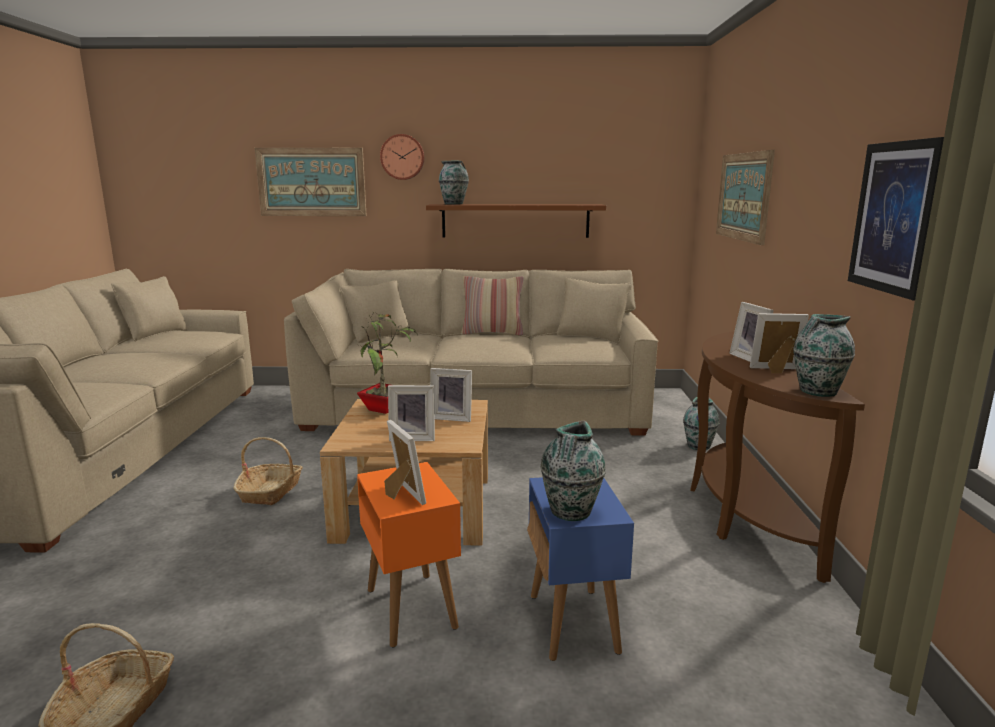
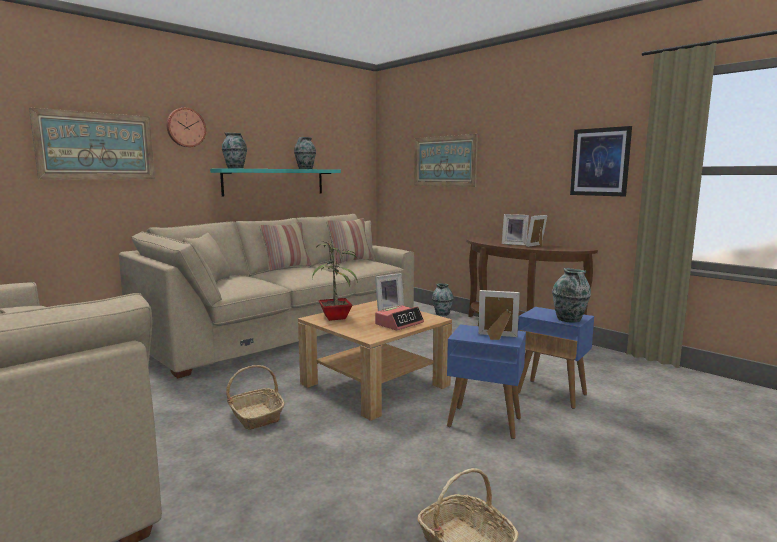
camera: 45 degrees left, 5 degrees down
(410, 607) = (483, 422): orange side table -> blue side table
(413, 437) = (399, 323): picture frame -> alarm clock
(515, 220) = (274, 182): brown shelf -> turquoise shelf
(576, 338) = (350, 261): none -> pillow
(817, 391) = (574, 249): vase -> vase (305, 169)

